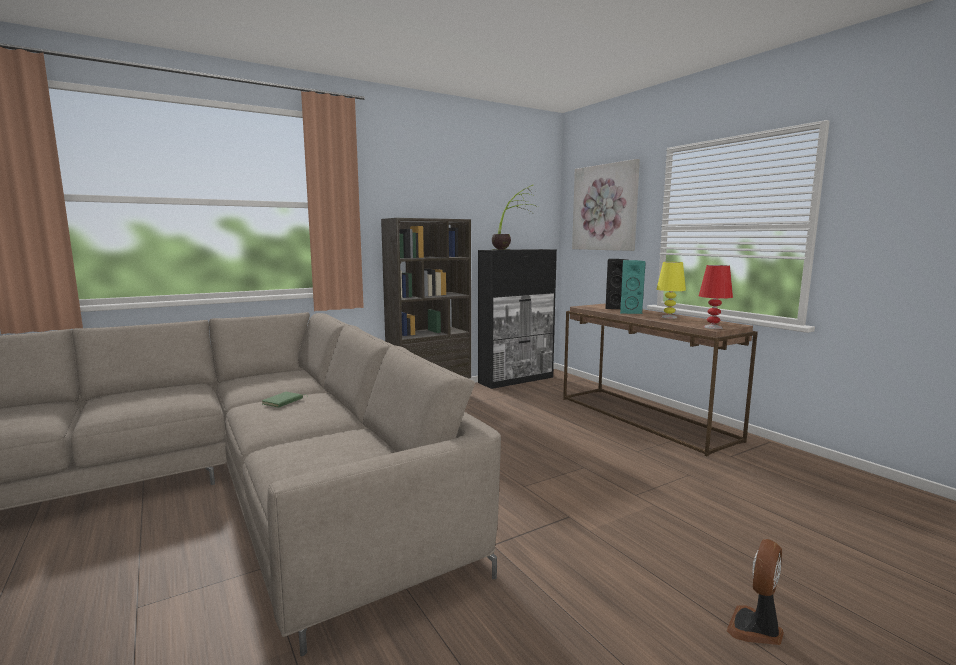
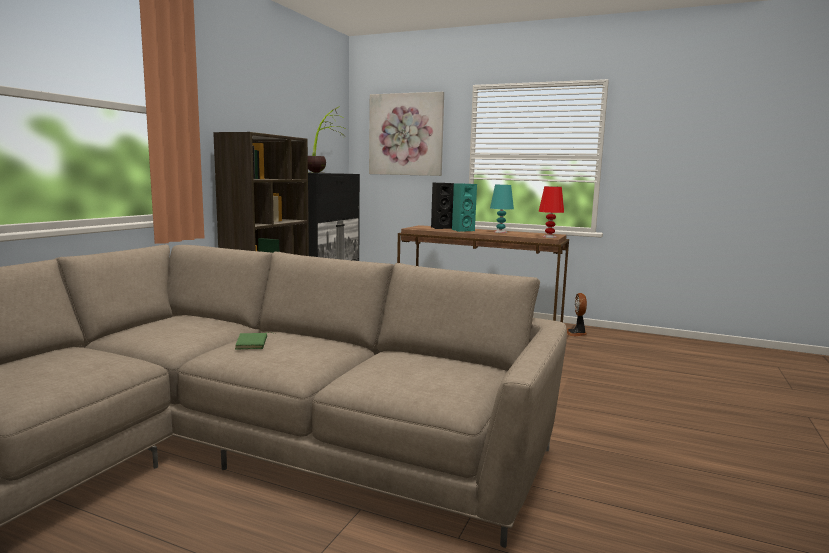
camera: 35 degrees left, 0 degrees up
(669, 317) = (500, 232): yellow table lamp -> turquoise table lamp
(756, 629) = (707, 426): fan -> fan (576, 333)

